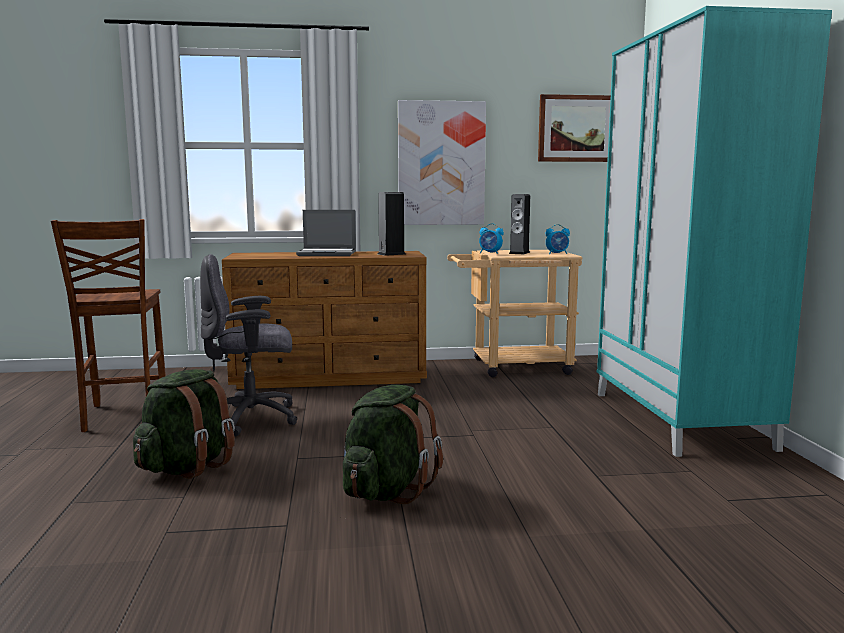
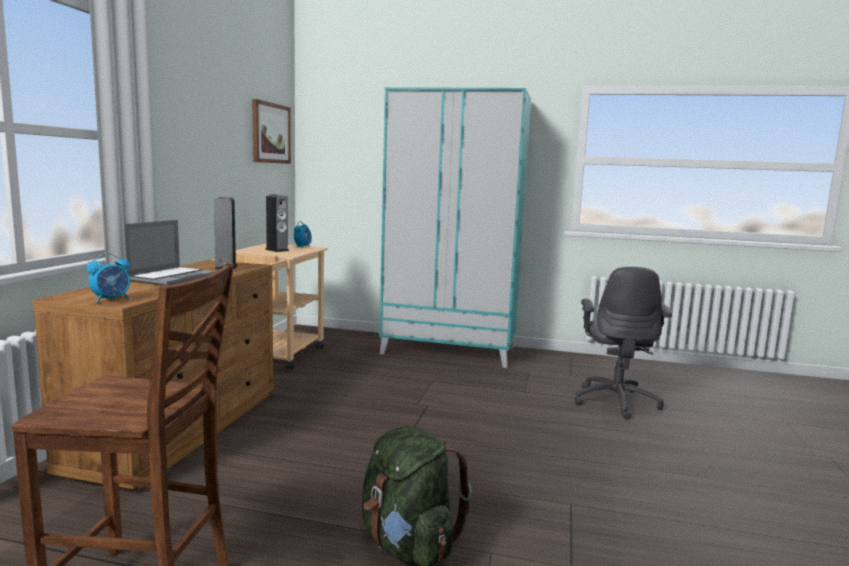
camera: 70 degrees left, 0 degrees up
(252, 418) = (279, 491): grey office chair -> grey office chair (616, 401)
(387, 491) = (520, 455): green backpack -> none
(441, 163) = (197, 162): picture -> none
(490, 253) = (269, 253): alarm clock -> alarm clock (111, 300)

